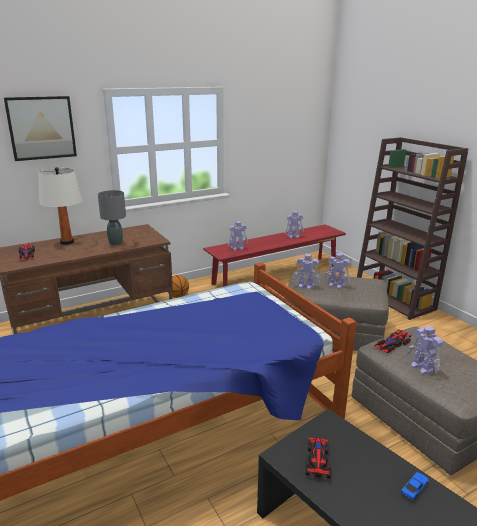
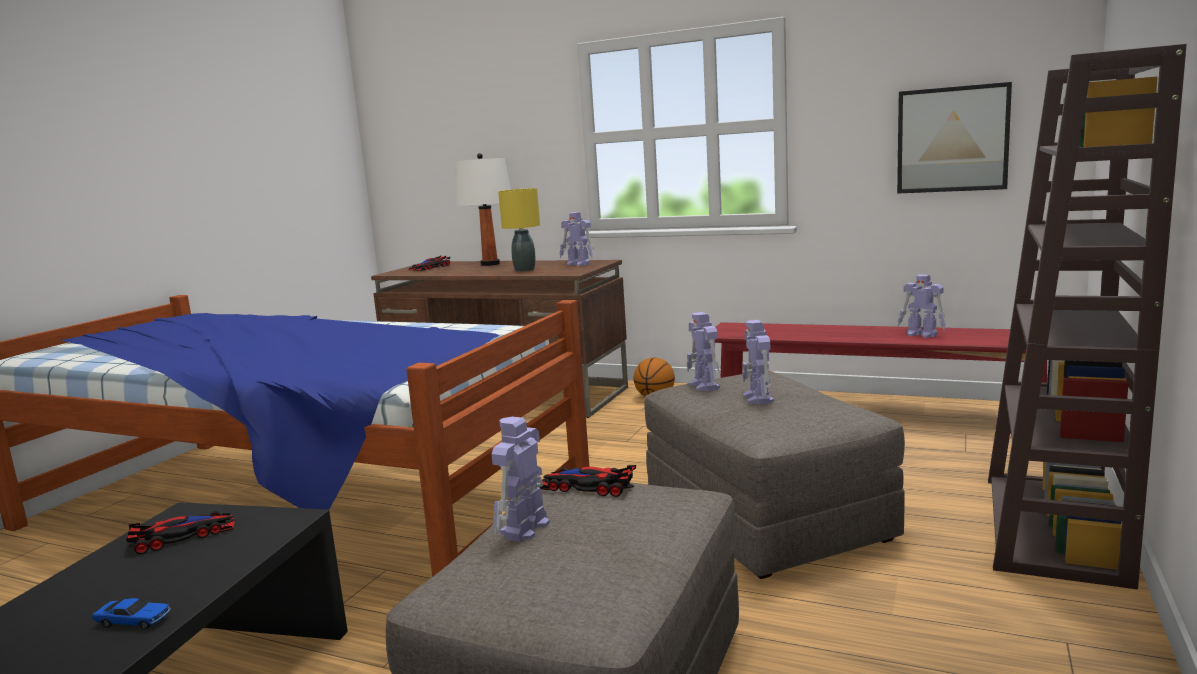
camera: 55 degrees right, 10 degrees down
(41, 128) = (499, 106): picture -> picture (952, 139)
(115, 243) = (524, 270): grey table lamp -> yellow table lamp
(237, 248) = (770, 331): toy robot -> toy robot (578, 264)

